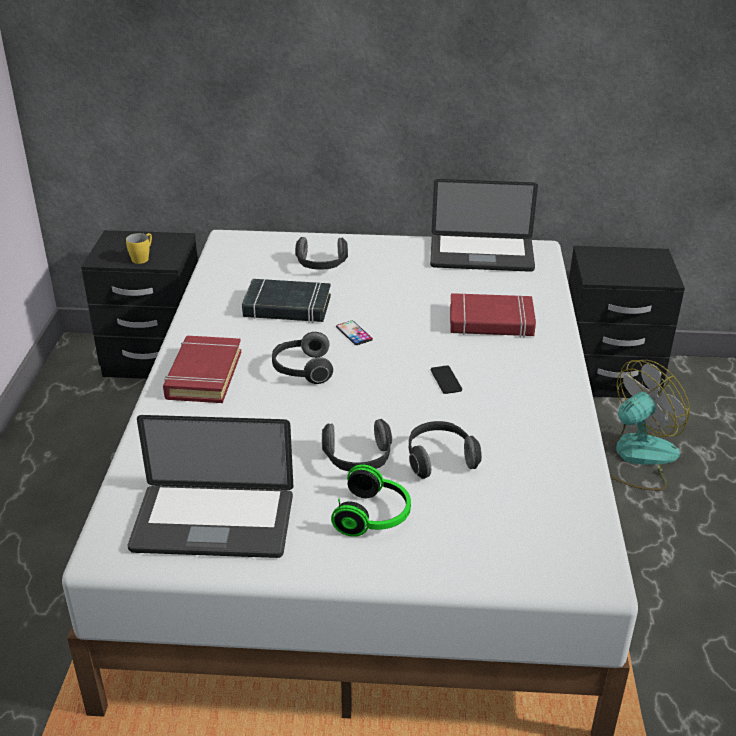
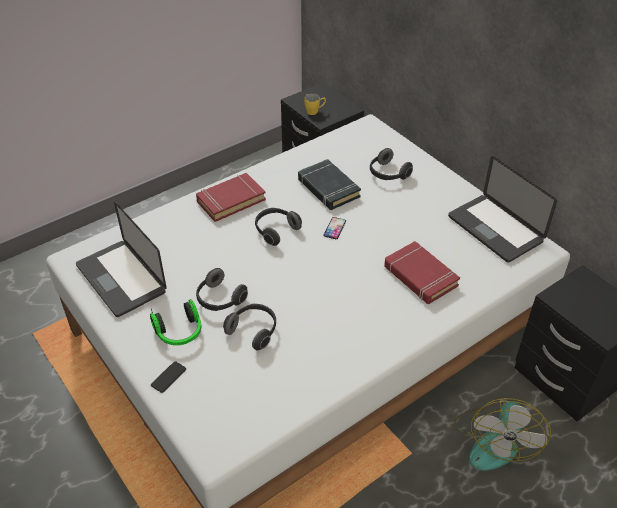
camera: 50 degrees right, 10 degrees up
(446, 380) = (332, 291): phone -> phone (168, 377)
(635, 457) = (494, 441): fan -> fan turned 90 degrees clockwise

